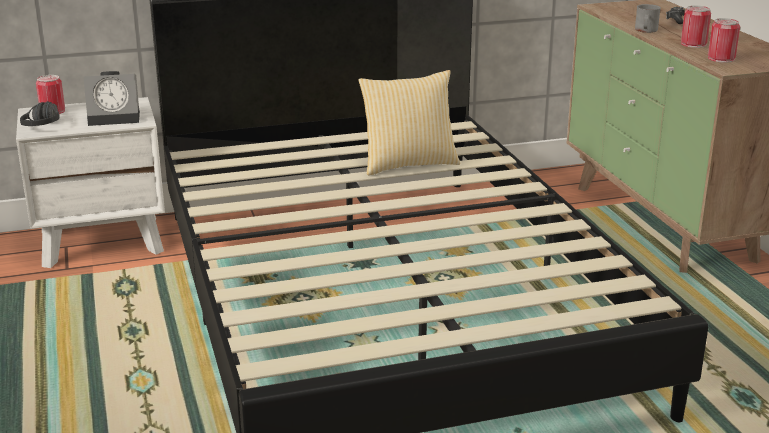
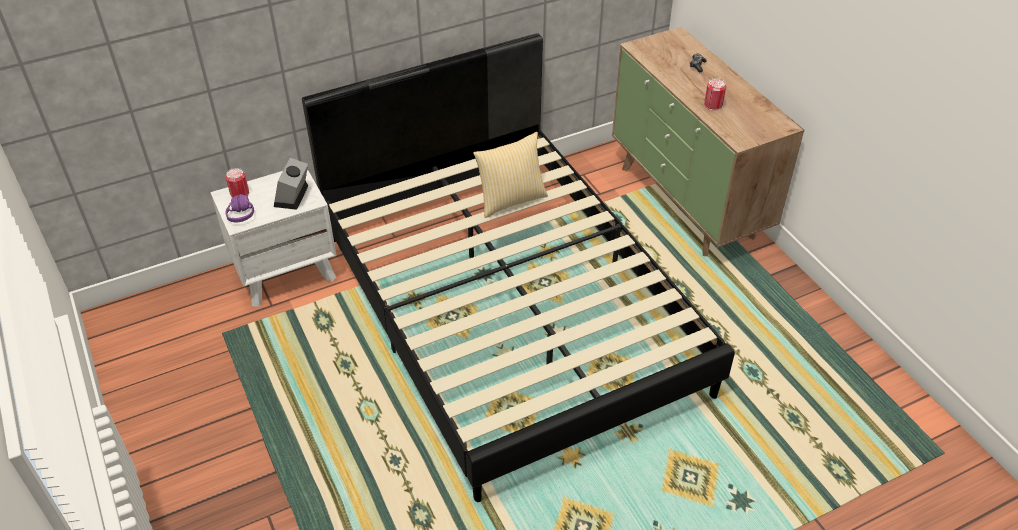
camera: 10 degrees left, 20 degrees up
(50, 125) = (247, 214): black headphones -> purple headphones
(116, 117) = (293, 197): alarm clock -> alarm clock turned 120 degrees clockwise
(645, 31) = (677, 86): grey mug -> none
(721, 58) = (734, 126): can -> none

